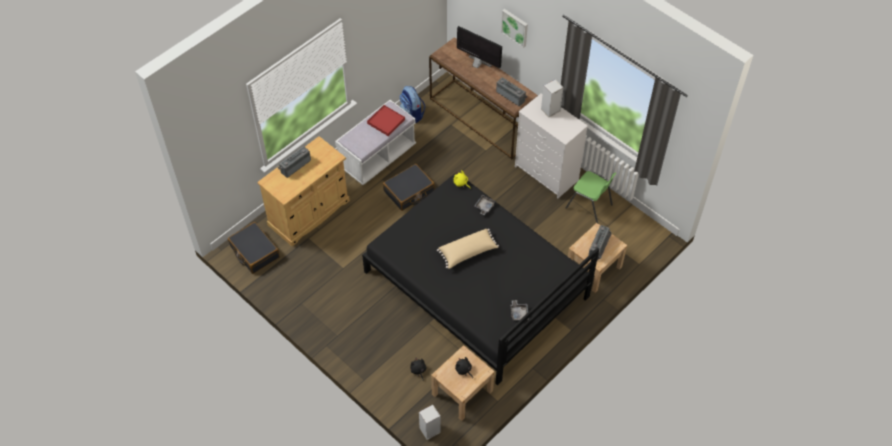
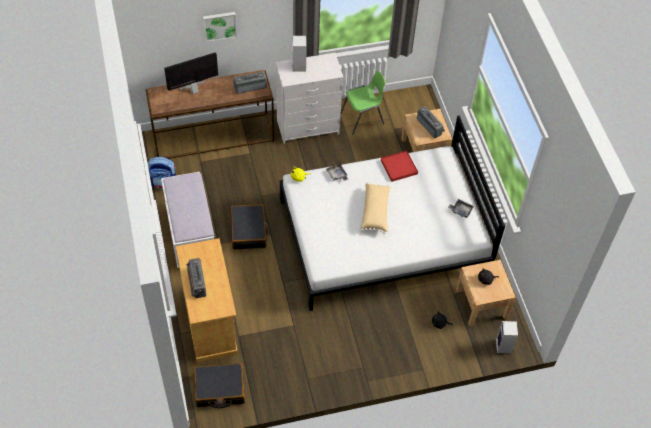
camera: 60 degrees left, 0 degrees up
(386, 121) = (187, 193): red tray -> red tray (399, 167)
(476, 285) = (383, 236): black bed -> white bed

